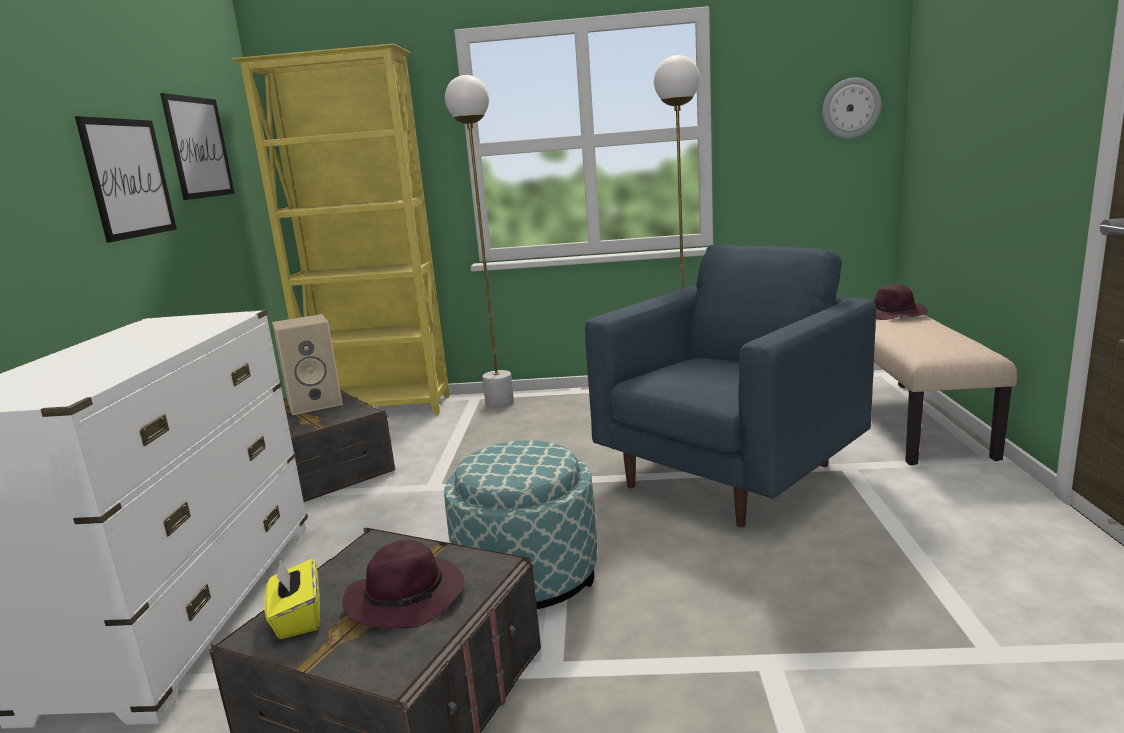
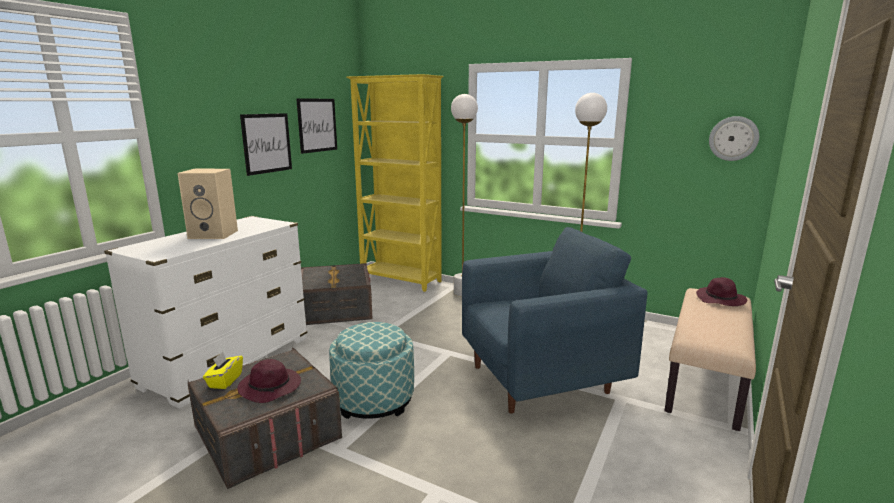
camera: 25 degrees right, 0 degrees up
(316, 403) = (346, 271): beige speaker -> beige speaker (215, 234)

